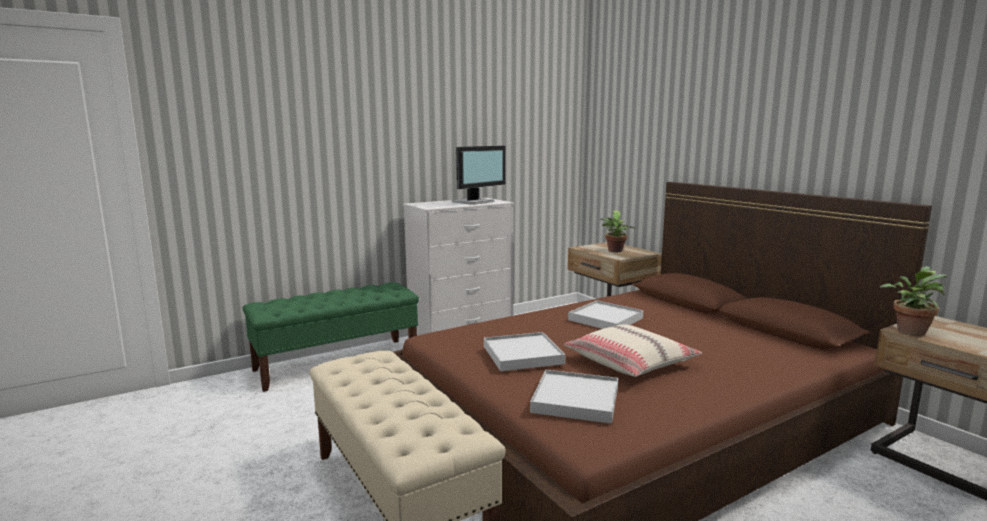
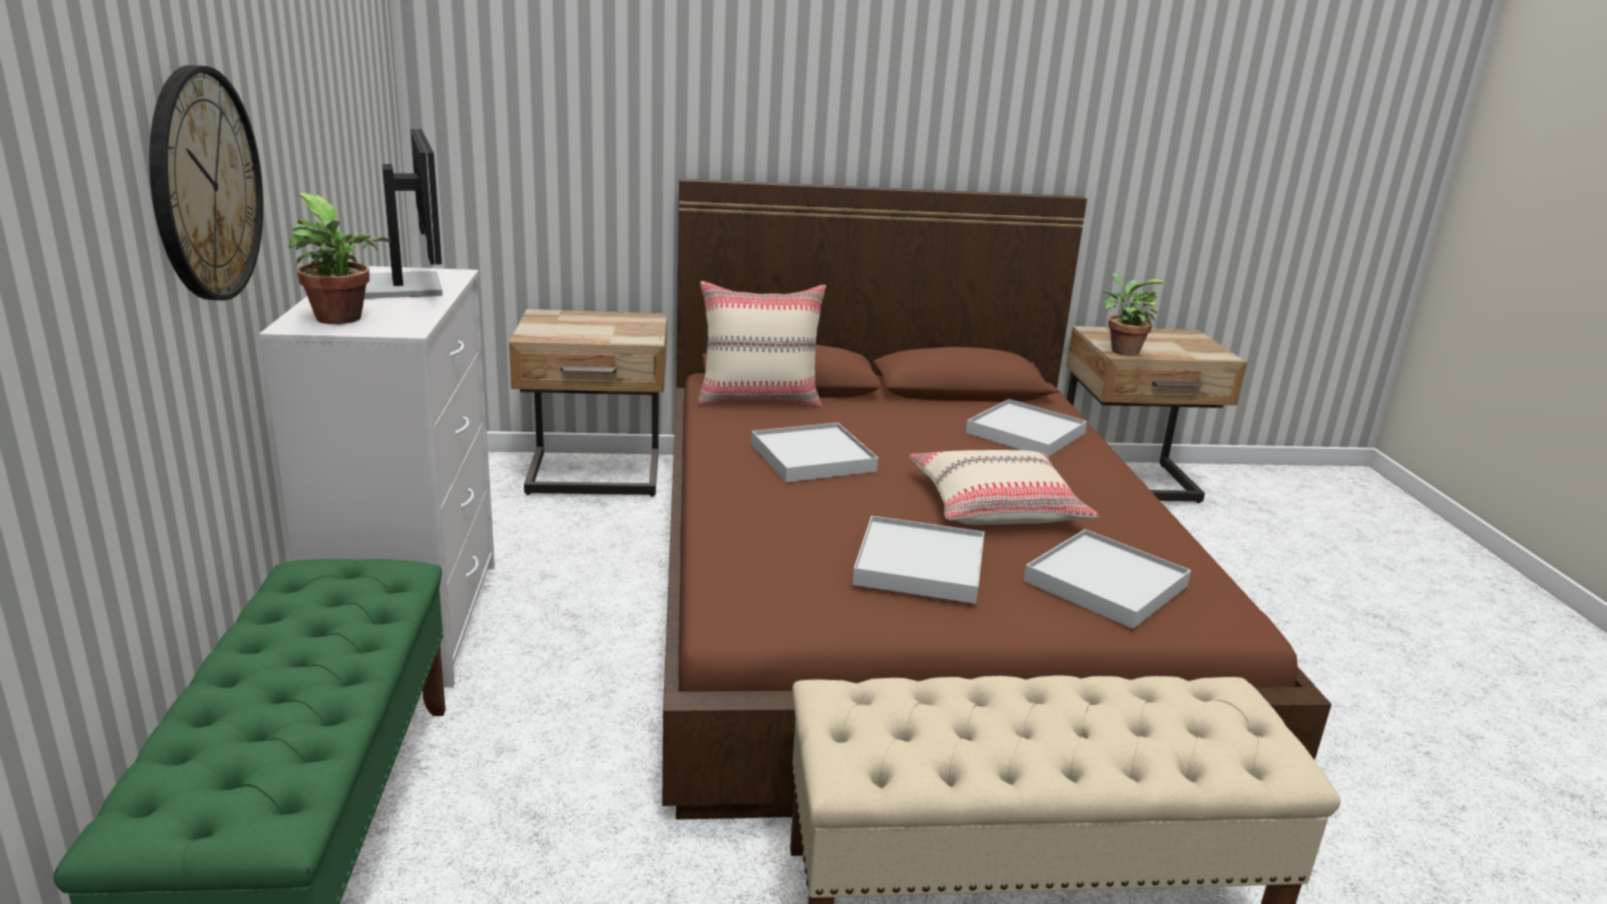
camera: 65 degrees left, 10 degrees up
(390, 153) = (205, 185): none -> wall clock
(615, 251) = (602, 328): potted plant -> potted plant (342, 320)
(654, 299) = (759, 399): none -> beige pillow
(758, 355) = (1026, 433): none -> white tray

